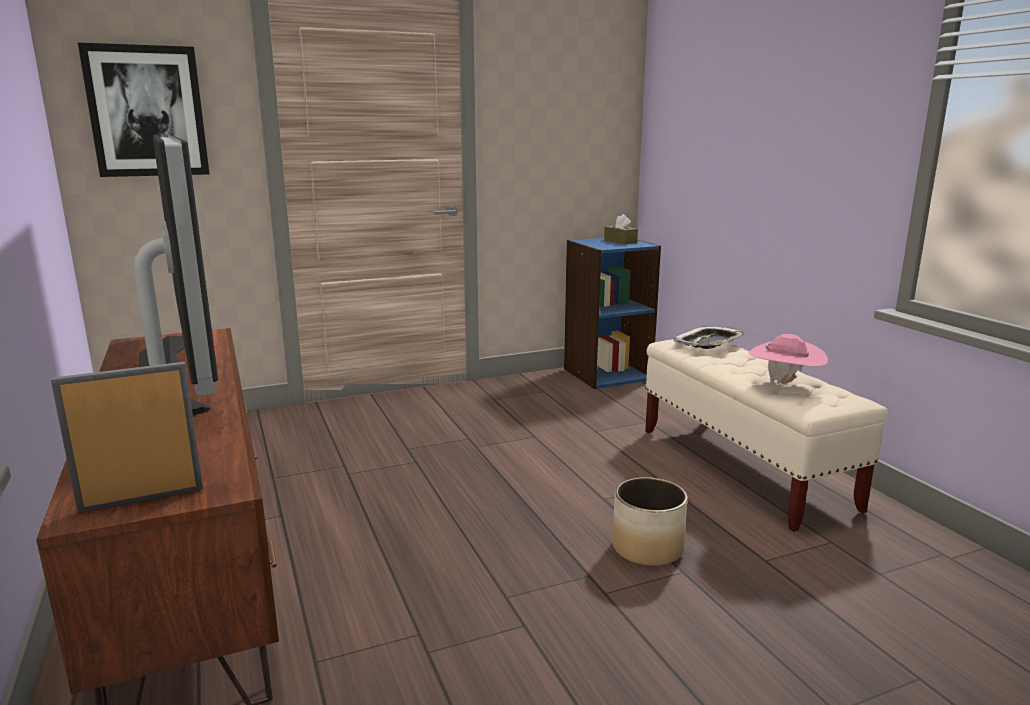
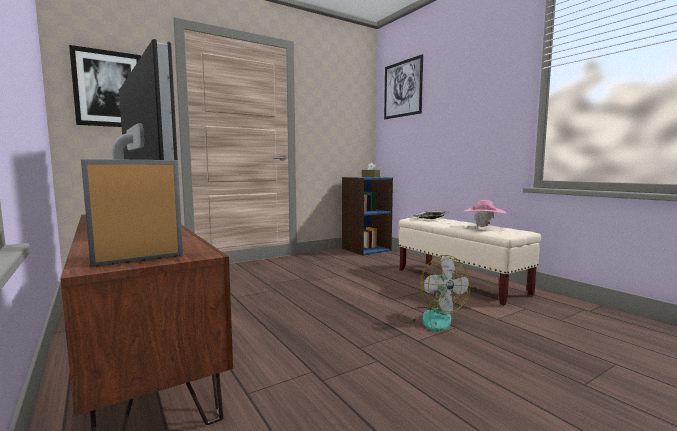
camera: 10 degrees left, 10 degrees down
(648, 548) = (430, 318): planter -> fan
(689, 70) = (402, 89): none -> picture

